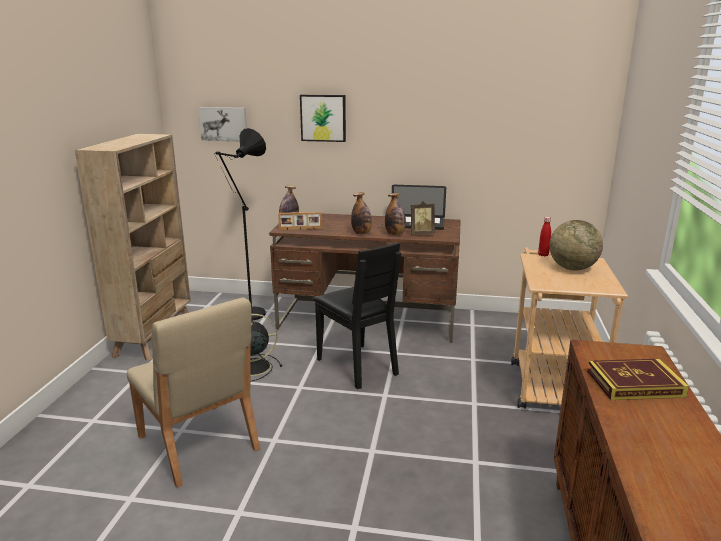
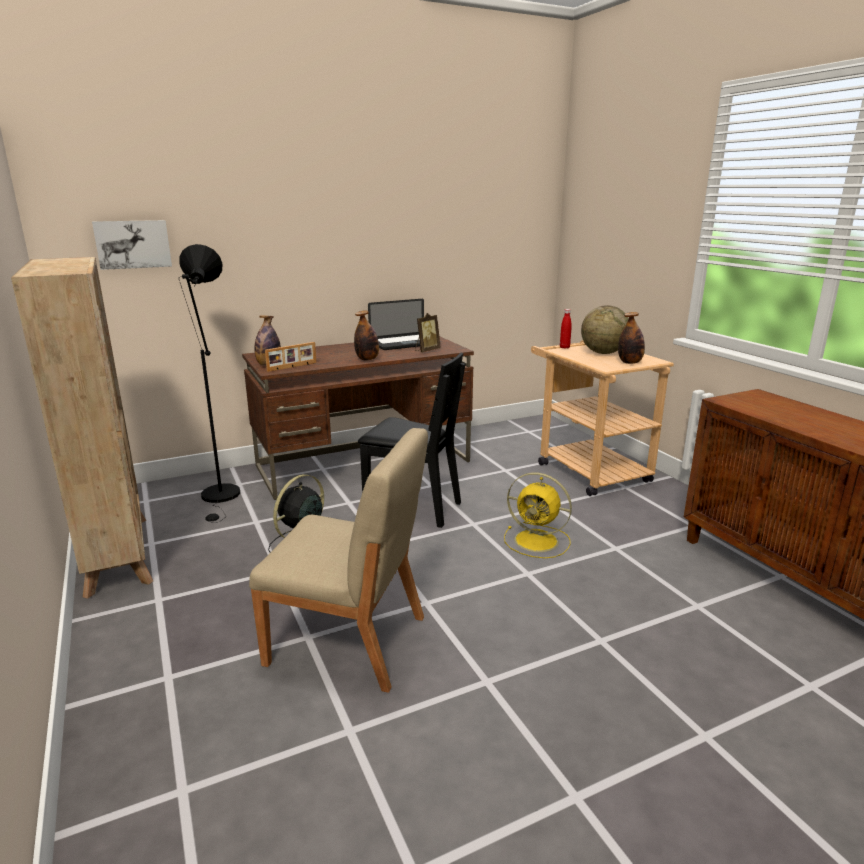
camera: 35 degrees left, 0 degrees up
(323, 118) = (274, 229): picture -> none
(395, 234) = (402, 354): bottle -> bottle (630, 362)
(416, 429) = (538, 541): none -> yellow fan
(634, 384) = (793, 414): book -> none

